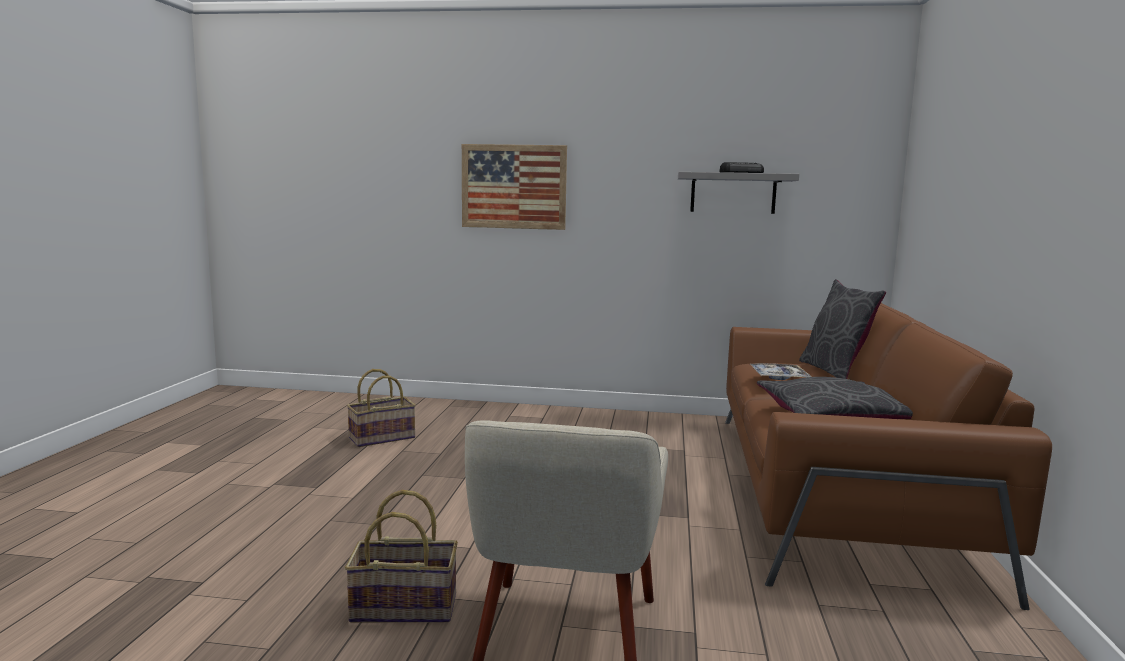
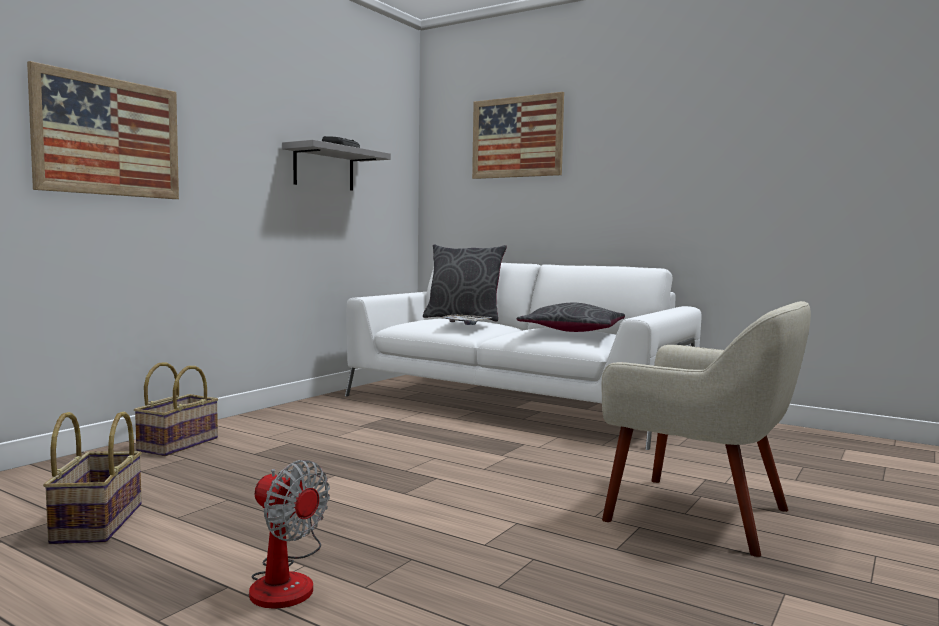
camera: 65 degrees left, 5 degrees down
(330, 498) = (287, 580): none -> fan
(405, 607) = (629, 568): basket -> basket (177, 444)
(834, 490) = (515, 404): brown sofa -> white sofa
(958, 141) = (517, 137): none -> picture

